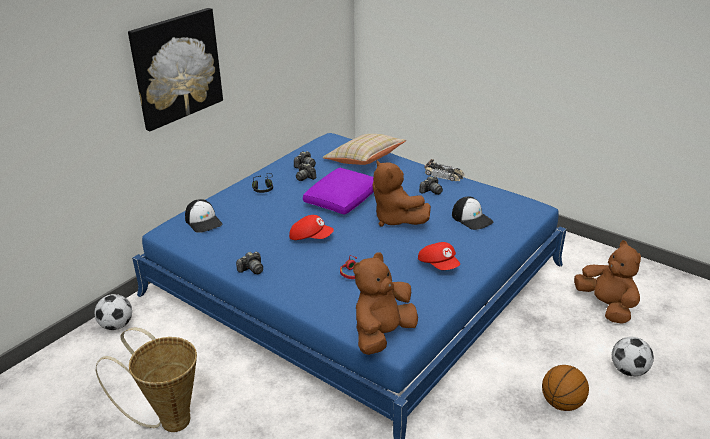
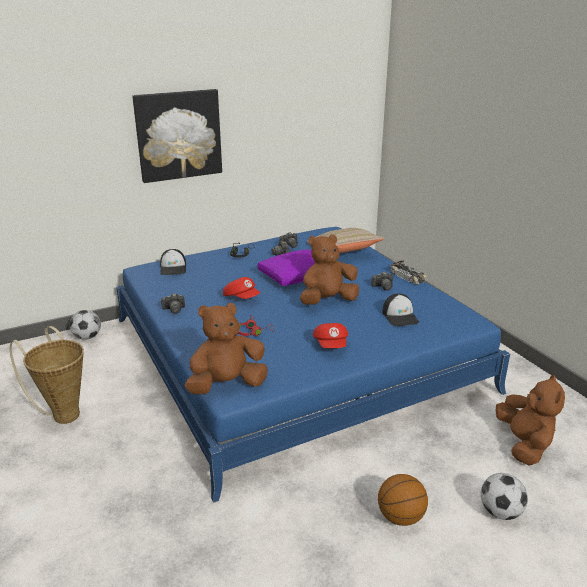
camera: 25 degrees right, 5 degrees down
(395, 219) = (327, 301): brown plush toy -> brown plush toy turned 75 degrees clockwise

